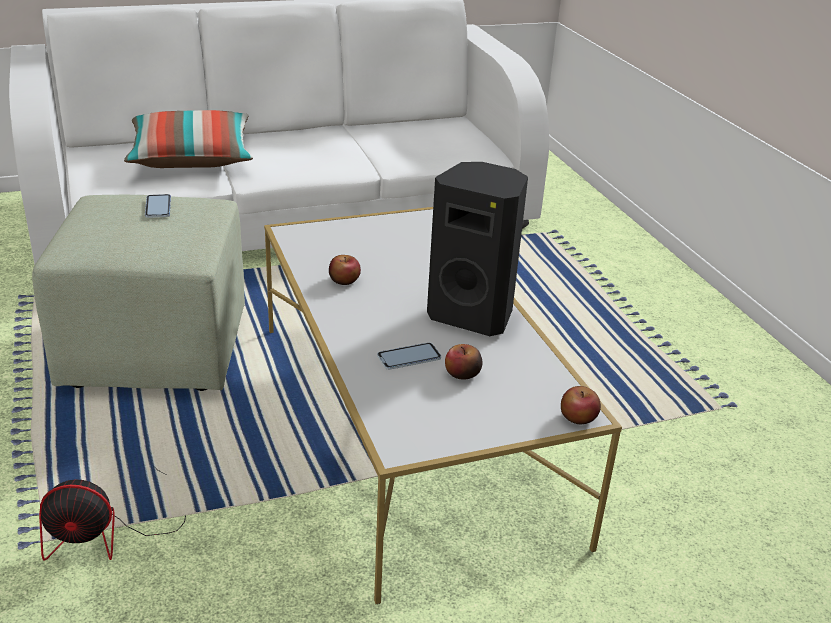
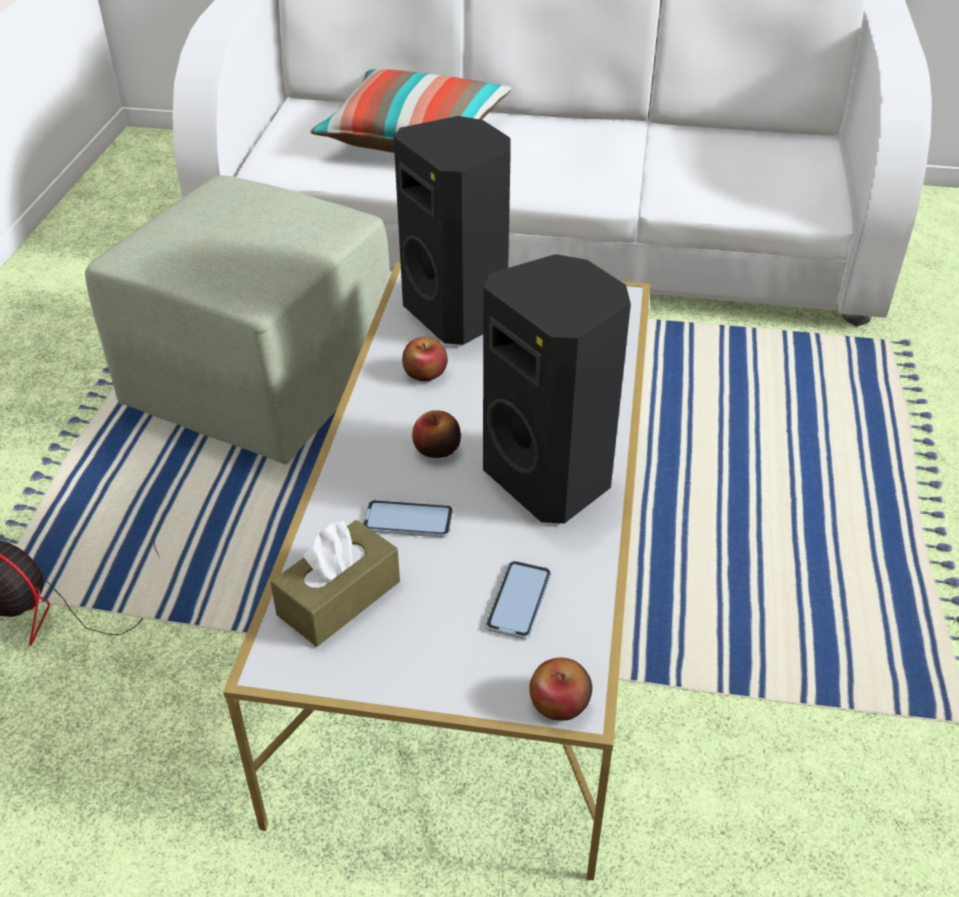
camera: 30 degrees right, 10 degrees up
(158, 207) = (274, 211): phone -> phone (518, 601)
(335, 245) = (459, 314): none -> black speaker
(405, 407) = (339, 598): none -> brown tissue box
(462, 374) = (457, 571): apple -> apple (436, 449)

